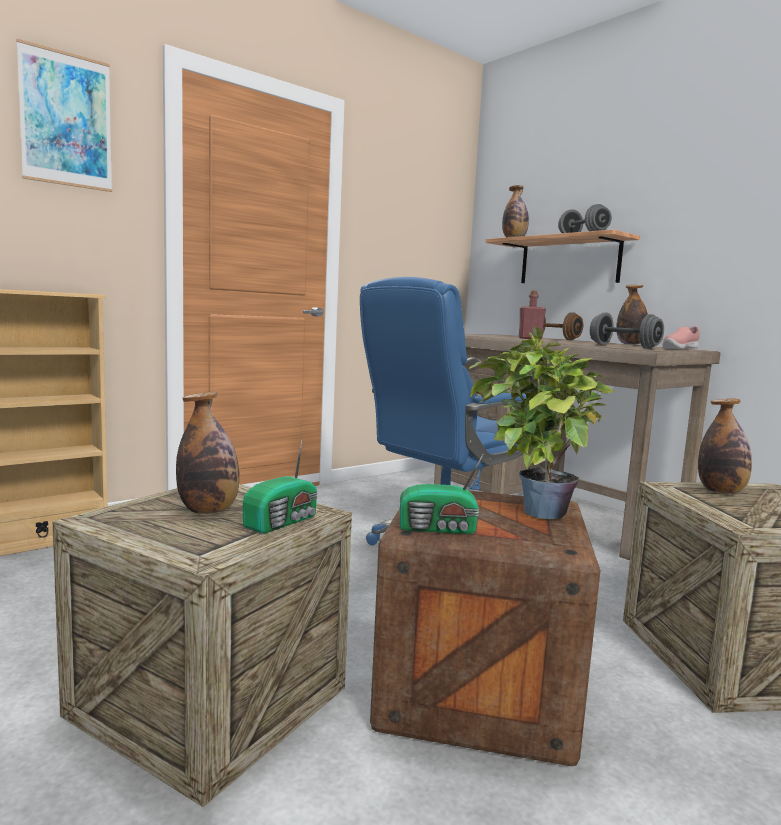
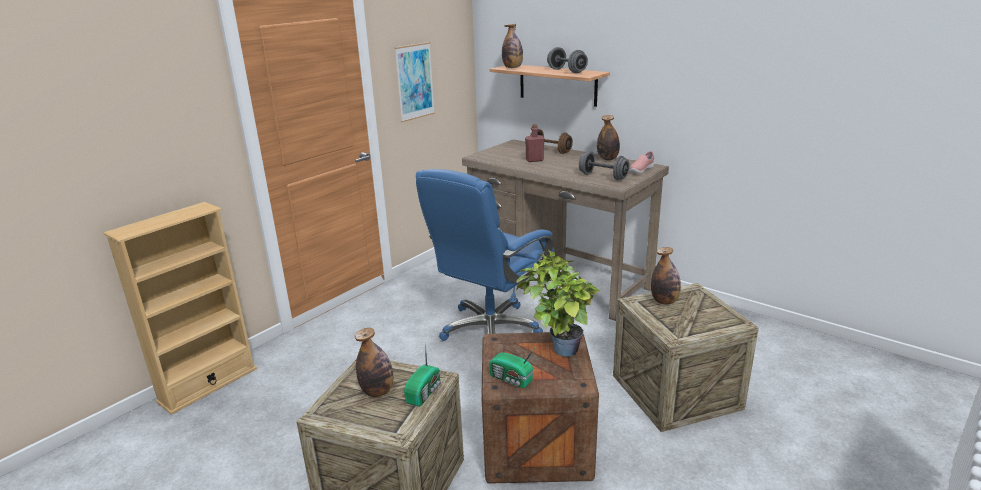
camera: 10 degrees left, 15 degrees up
(66, 120) = (155, 72): picture -> picture (415, 81)
(439, 529) = (511, 379): radio -> radio turned 45 degrees clockwise

